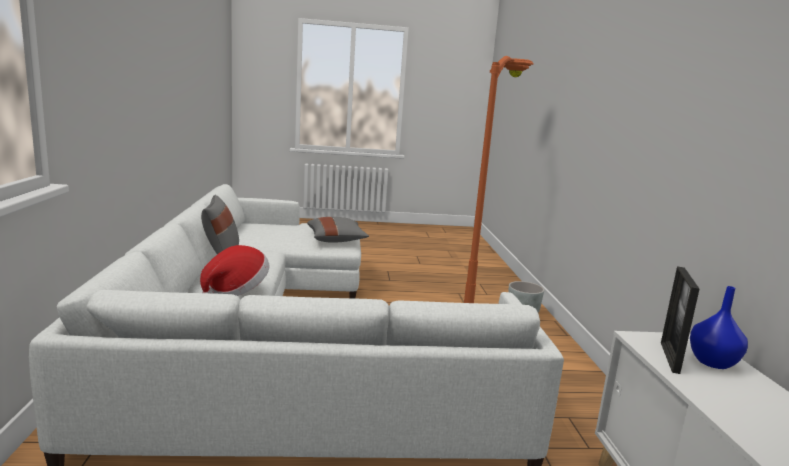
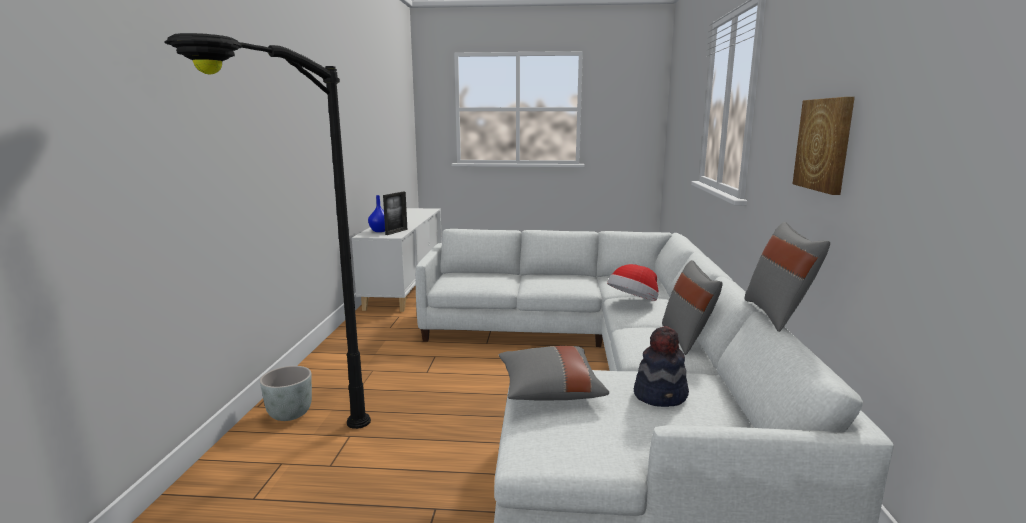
camera: 170 degrees left, 0 degrees up
(134, 90) = (824, 144): none -> picture
(194, 199) = (778, 315): none -> grey pillow
(275, 233) = (661, 395): none -> hat
(483, 295) = (293, 459): orange floor lamp -> black floor lamp

